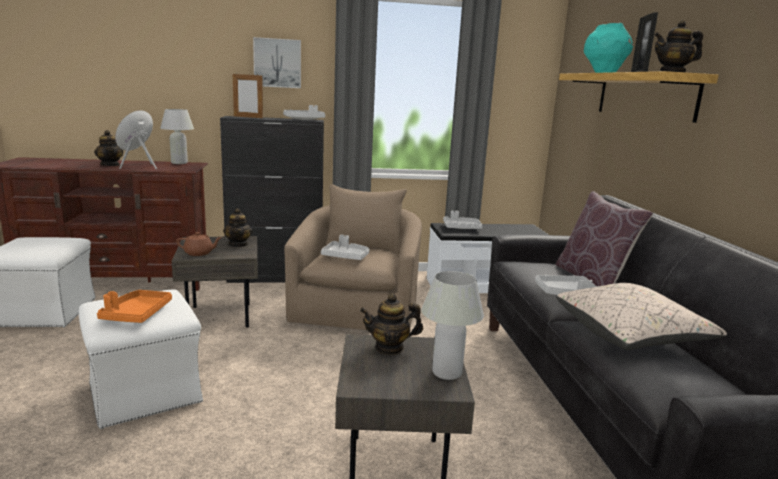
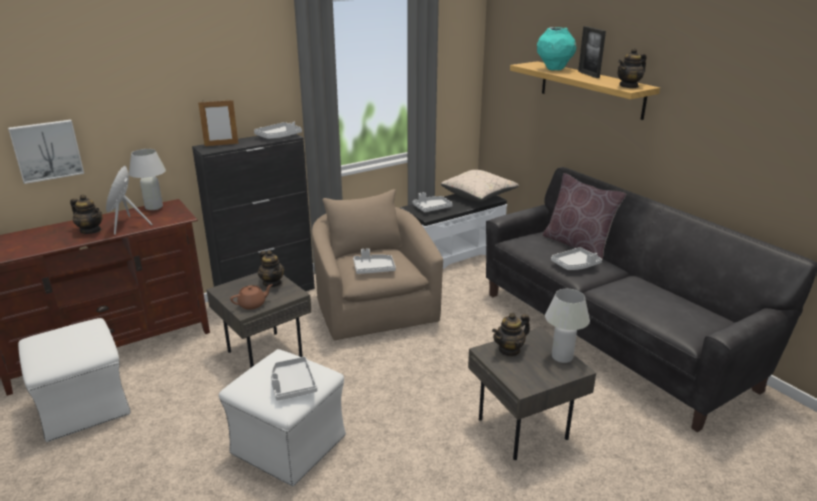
camera: 25 degrees left, 10 degrees up
(136, 314) = (292, 385): orange tray -> grey tray
(277, 63) = (237, 80): picture -> picture (47, 150)
(631, 335) = (639, 291): beige pillow -> beige pillow (479, 195)

